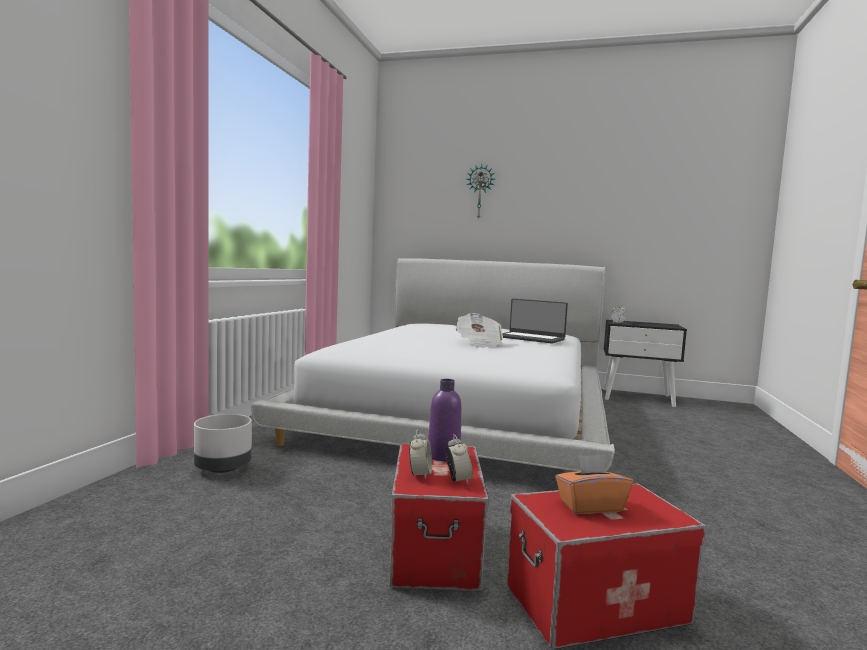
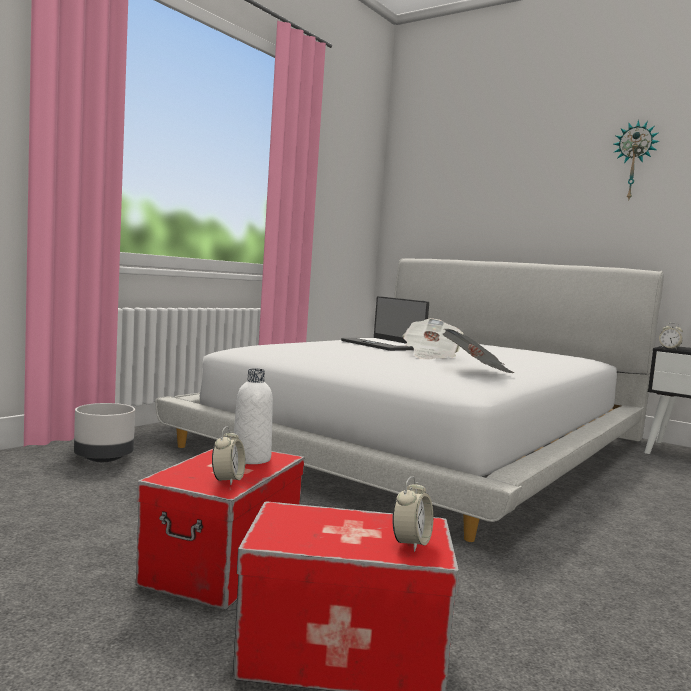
camera: 20 degrees right, 0 degrees up
(420, 474) = (196, 469): alarm clock -> alarm clock (411, 543)
(443, 456) = (251, 459): purple bottle -> white bottle
(480, 192) = (504, 175): wall clock -> wall clock (634, 161)
(530, 338) = (519, 357): laptop -> laptop (383, 345)
(533, 355) = (476, 371): none -> newspaper
(590, 506) = (338, 526): orange tissue box -> none

